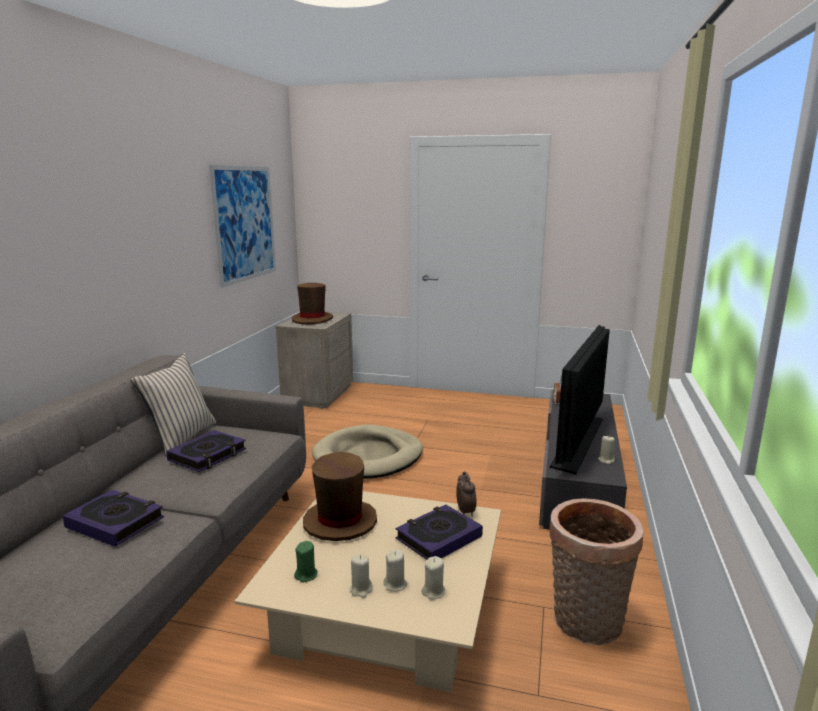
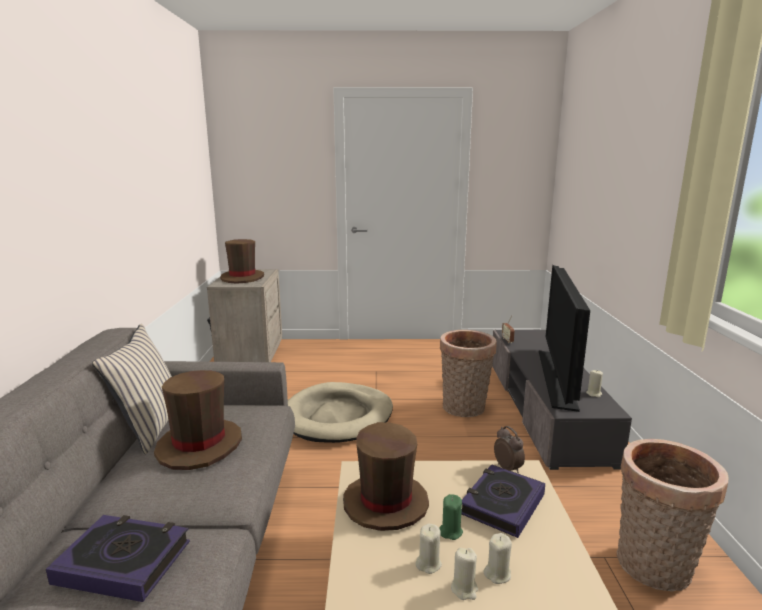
camera: 15 degrees left, 0 degrees up
(208, 455) = (200, 445): book -> brown hat
(245, 223) = (171, 175): picture -> none
(306, 575) = (389, 582): green candle -> green candle (450, 531)
(433, 592) = (544, 574): beige candle -> beige candle (428, 563)
(493, 465) = (464, 409): none -> basket

